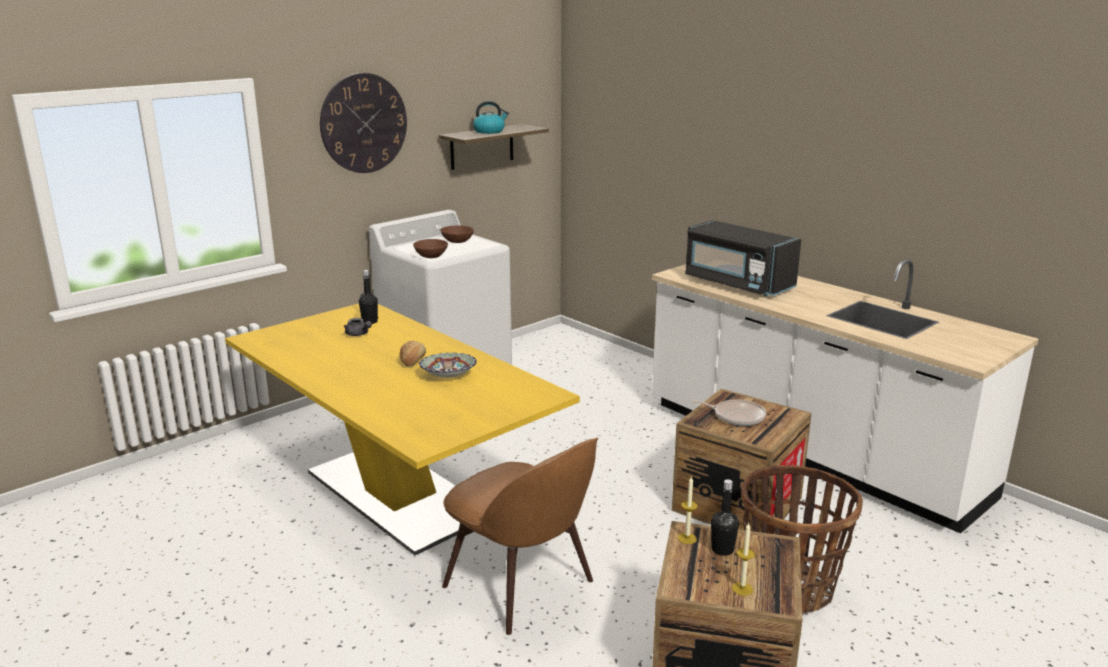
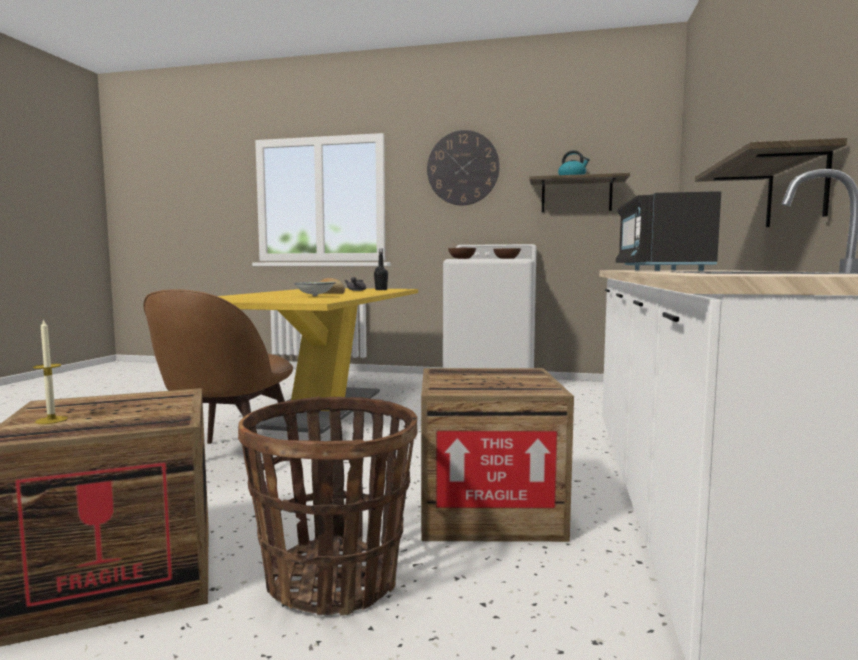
camera: 55 degrees right, 15 degrees down
(687, 538) = (164, 394): candle -> none
(722, 549) = (145, 405): black bottle -> none
(736, 416) = (485, 377): frying pan -> none
(813, 224) = (796, 190): none -> shelf

